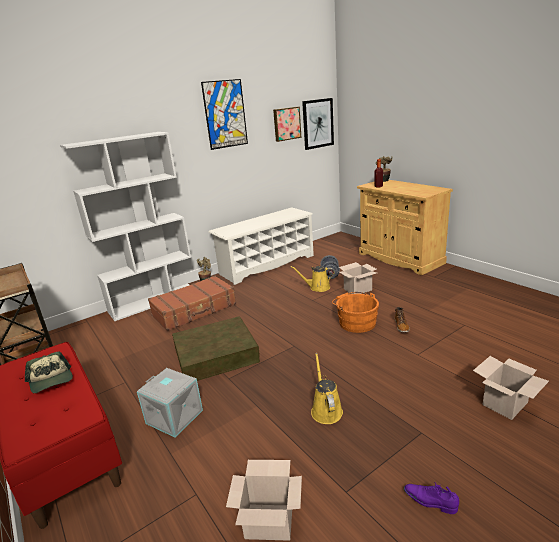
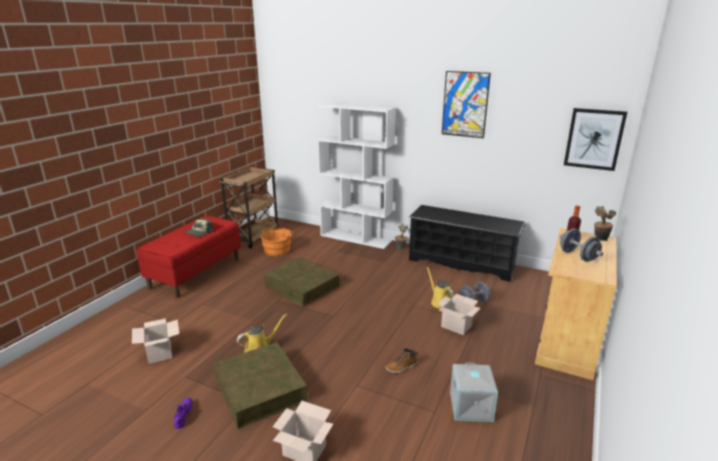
camera: 60 degrees right, 0 degrees up
(175, 416) = (233, 294): grey storage box -> grey storage box (471, 407)
(195, 310) = (355, 258): brown suitcase -> none
(267, 265) = (462, 263): white shoe rack -> black shoe rack
(286, 124) = (542, 129): picture -> none
(355, 322) = (390, 338): orange bucket -> orange bucket (278, 249)
(401, 421) = (259, 389): none -> brown storage box
(406, 189) = (578, 256): none -> grey dumbbell

